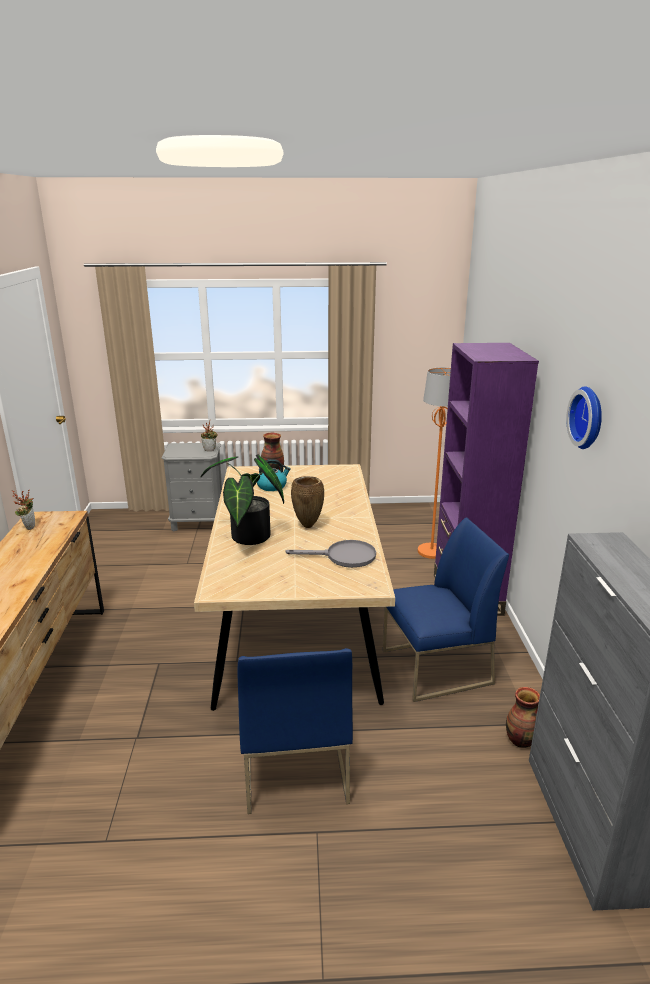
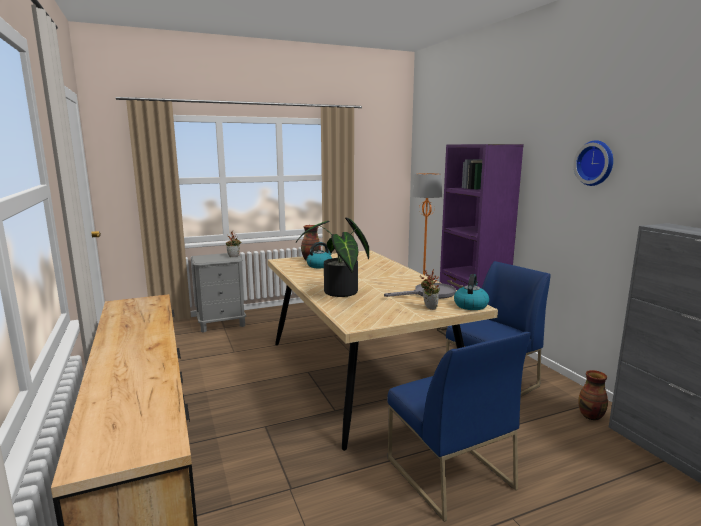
camera: 20 degrees left, 10 degrees down
(29, 526) = (119, 309): potted plant -> potted plant (428, 308)
(308, 526) = (378, 282): brown vase -> none
(369, 585) = (470, 305): none -> kettle

